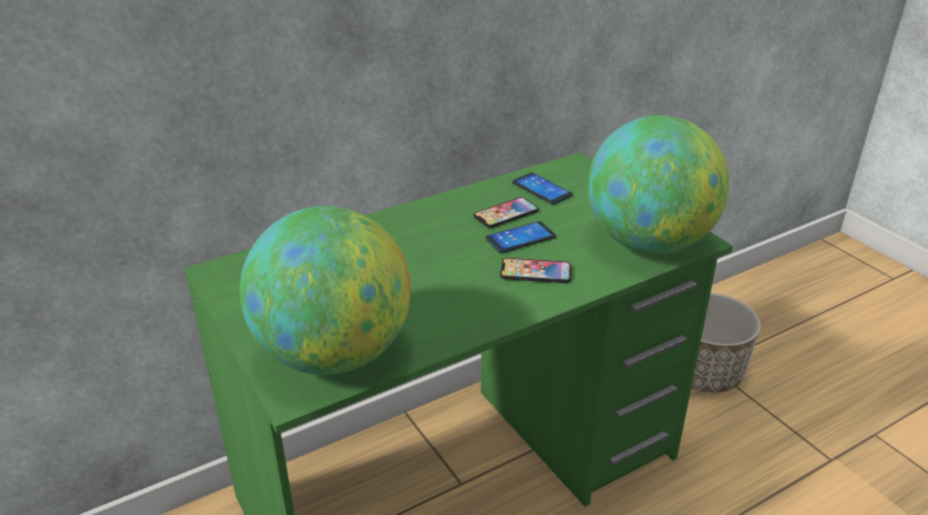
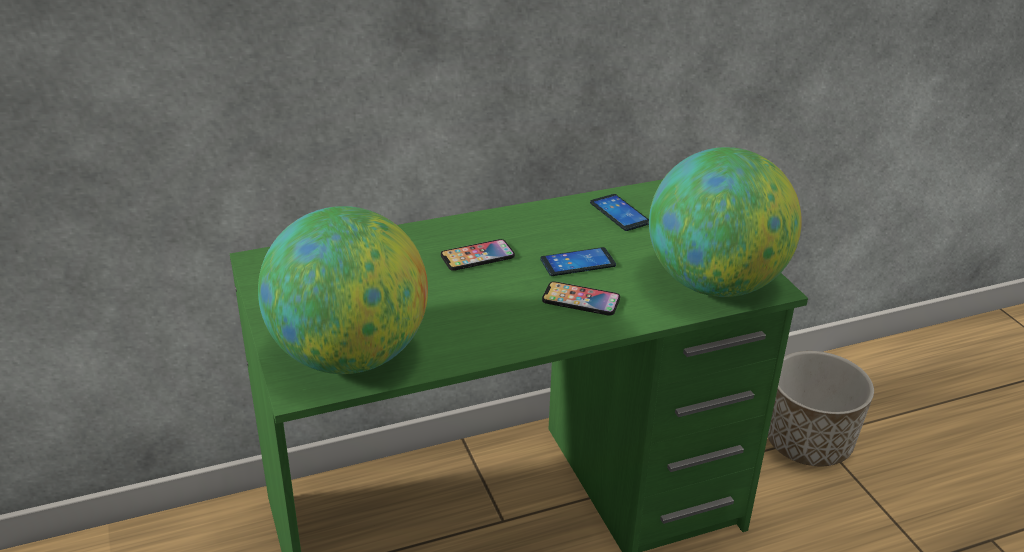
camera: 10 degrees right, 0 degrees up
(506, 214) = (571, 235): phone -> phone (477, 256)

